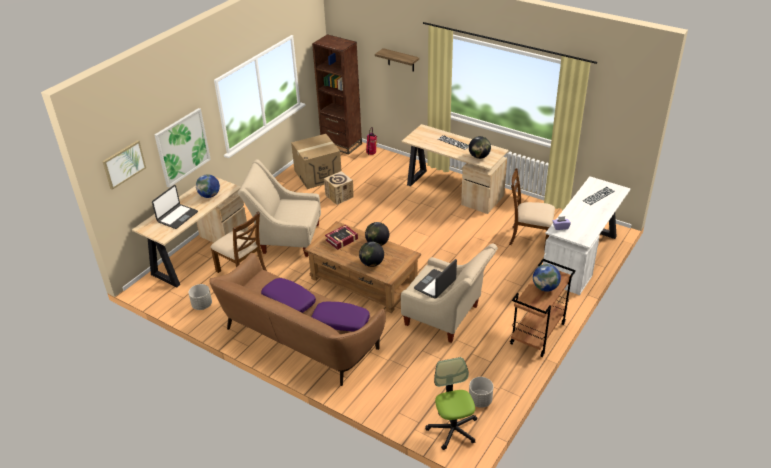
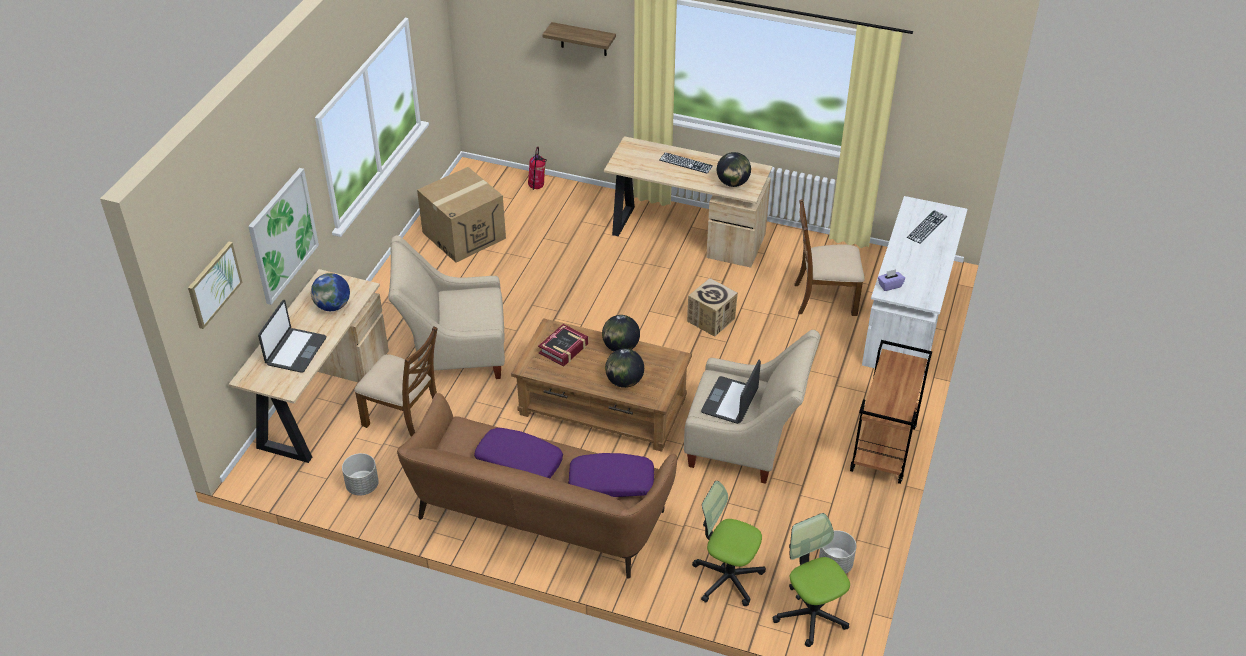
camera: 15 degrees left, 5 degrees up
(339, 196) = (512, 268): cardboard box -> cardboard box (711, 320)
(341, 144) = (482, 176): brown bookcase -> none
(405, 396) = (727, 577): none -> office chair
(545, 288) = (896, 384): globe -> none

